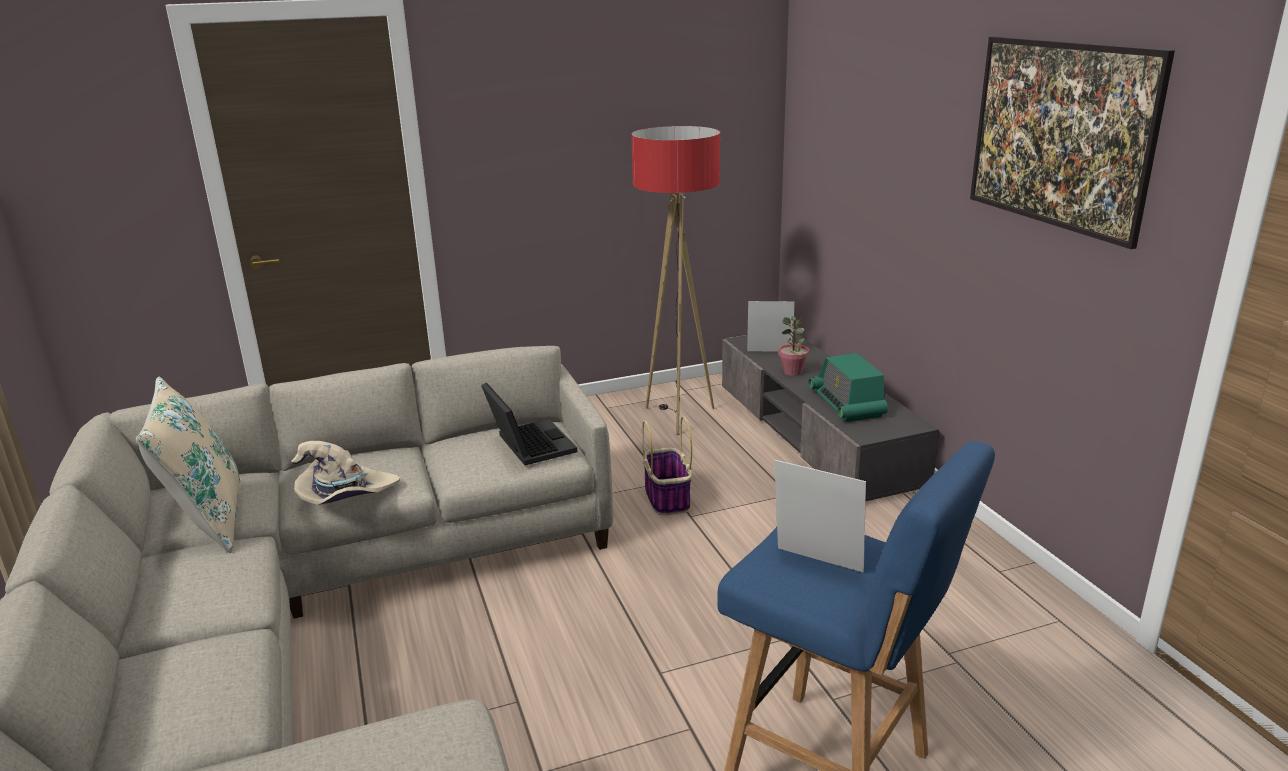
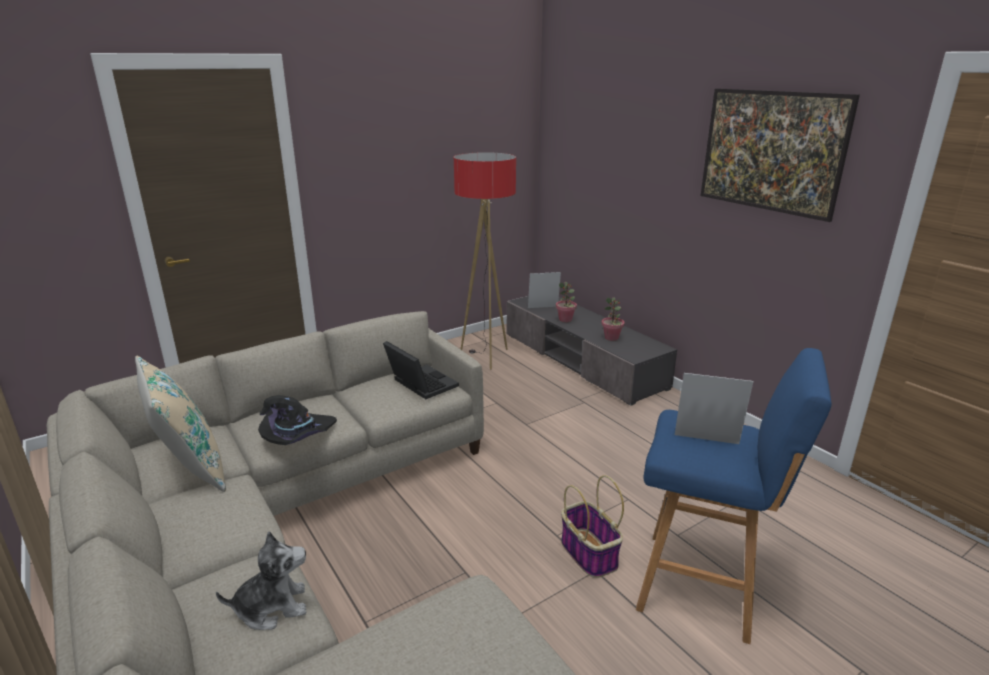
camera: 15 degrees left, 0 degrees up
(213, 695) = (272, 607): none -> plush toy
(345, 494) = (297, 435): beige hat -> black hat
(667, 497) = (503, 413): basket -> basket (587, 553)
(847, 404) = (611, 338): radio -> potted plant

